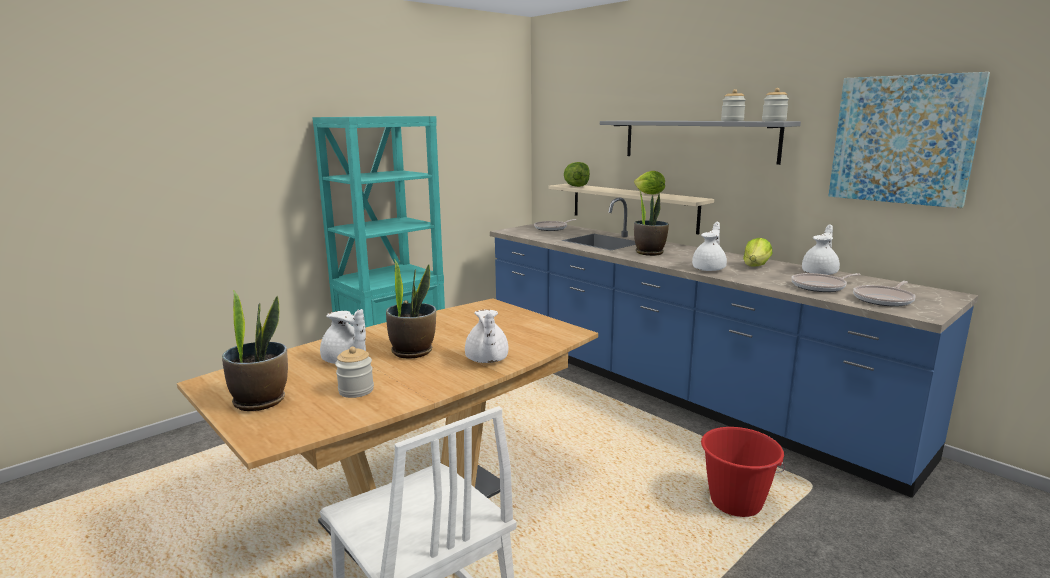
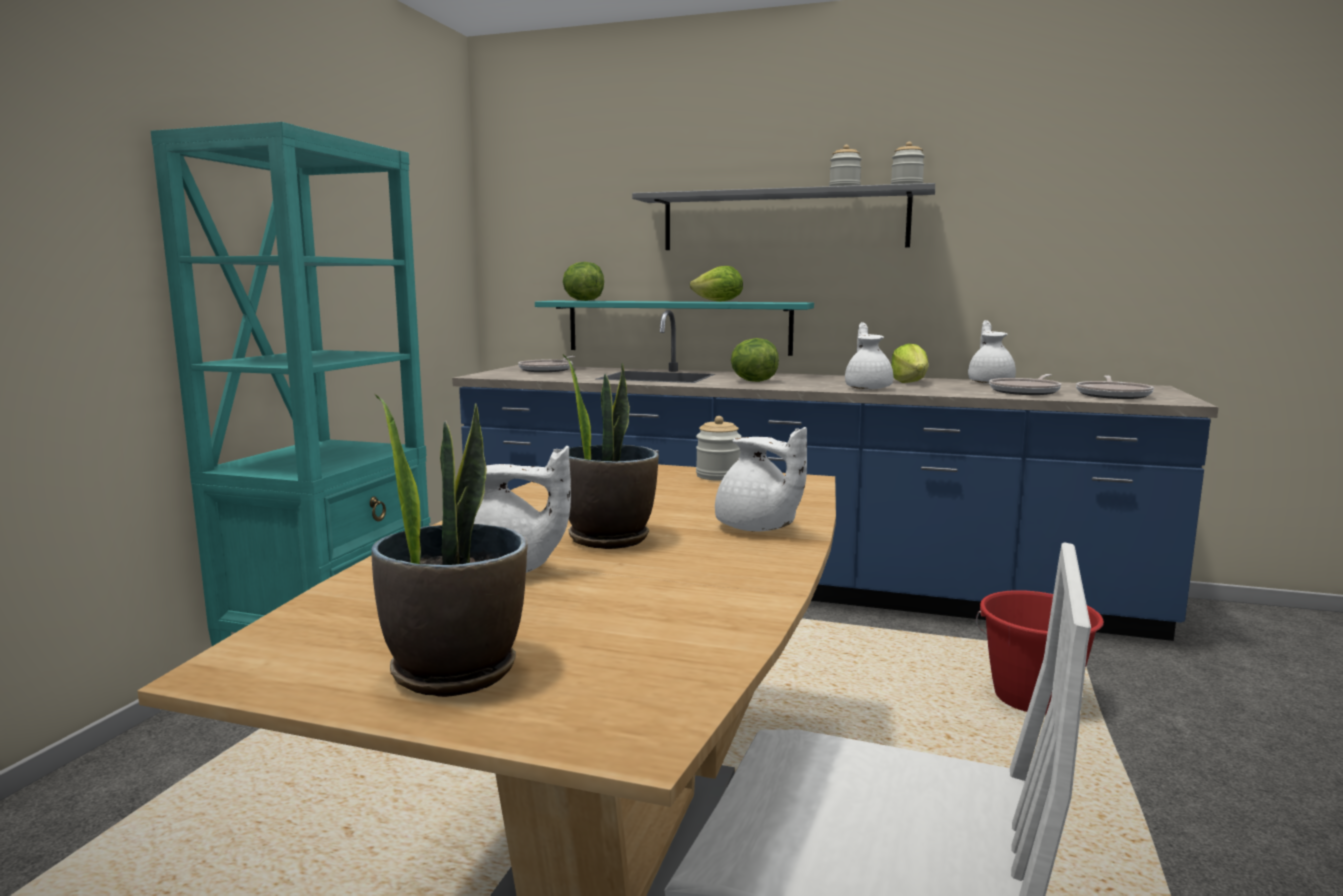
camera: 30 degrees left, 5 degrees down
(356, 390) = (630, 609): jar -> jar (718, 476)
(632, 207) = (677, 327): beige shelf -> turquoise shelf
(649, 253) = (752, 381): potted plant -> lettuce
(902, 140) = (1067, 206): picture -> none

